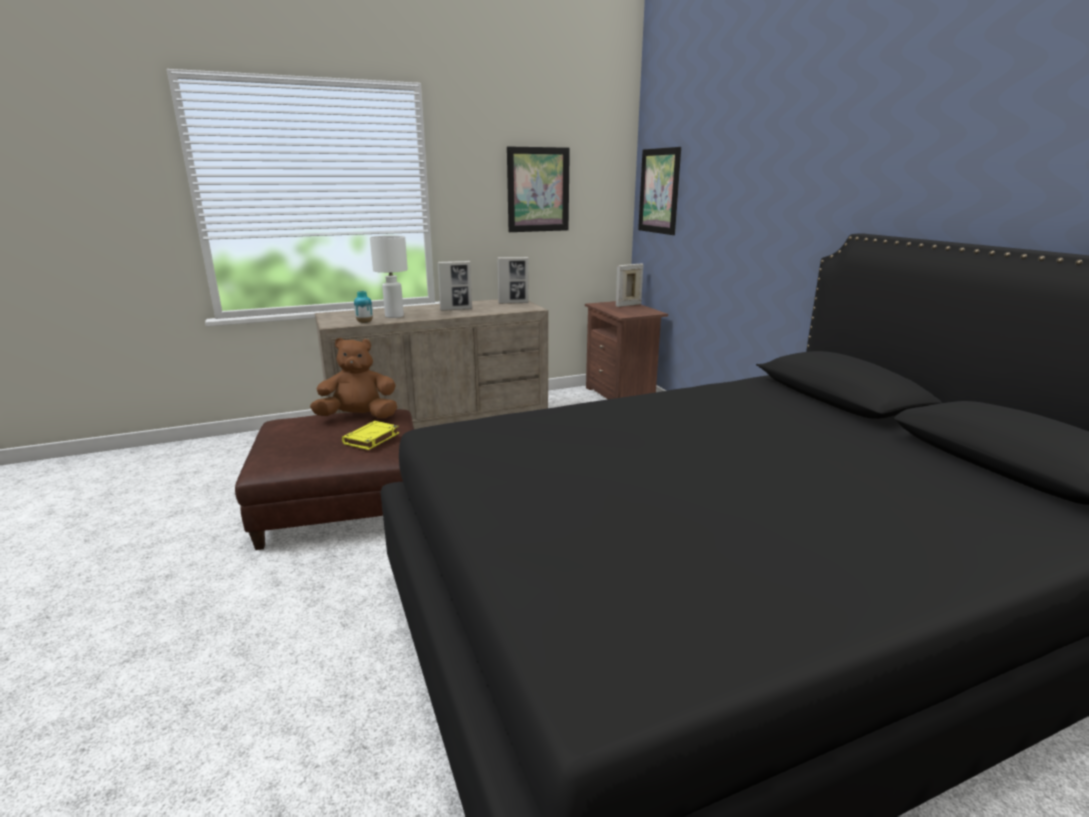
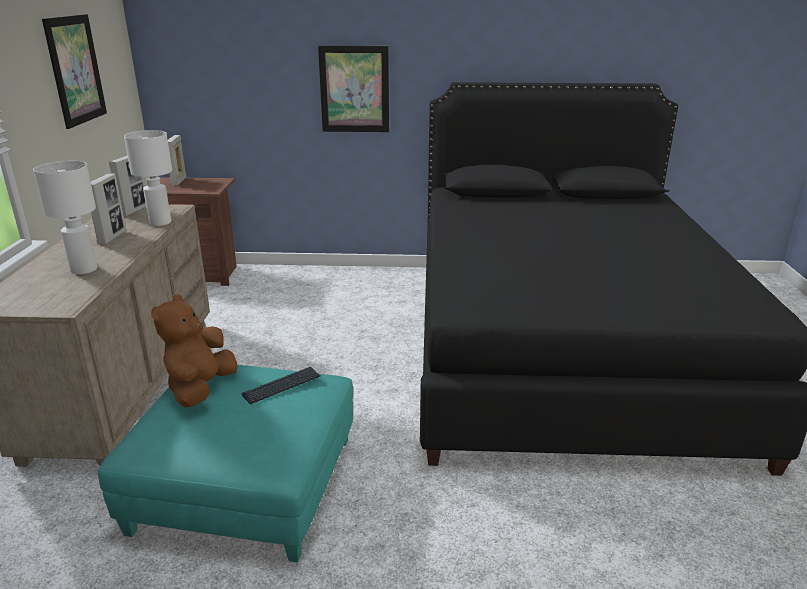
camera: 65 degrees left, 5 degrees up
(341, 502) = (245, 484): brown ottoman -> turquoise ottoman
(364, 322) = (88, 288): vase -> none
(371, 439) = (282, 386): yellow book -> keyboard
(497, 311) = (161, 223): none -> white table lamp
(659, 191) = (184, 56): picture -> picture (354, 89)

